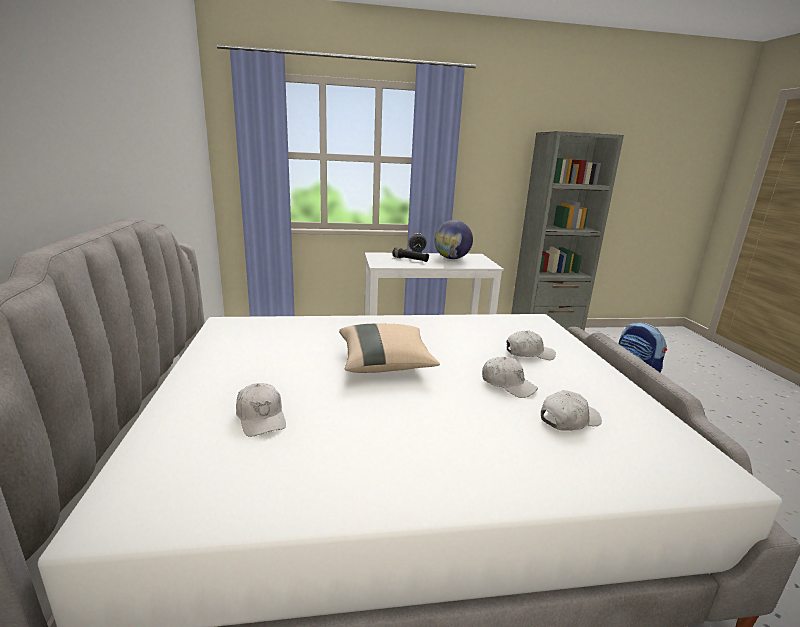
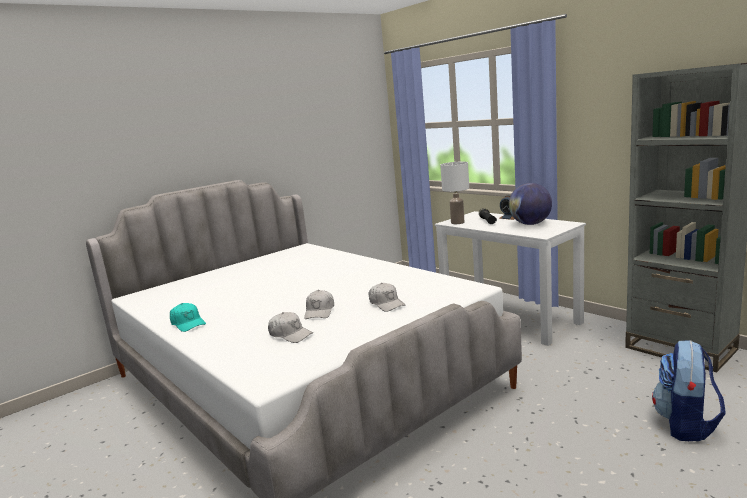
camera: 60 degrees right, 5 degrees down
(261, 417) = (214, 287): white cap -> none
(385, 363) = (304, 283): beige pillow -> none
(389, 264) = (458, 222): none -> white table lamp
(419, 484) = (188, 324): none -> turquoise cap

